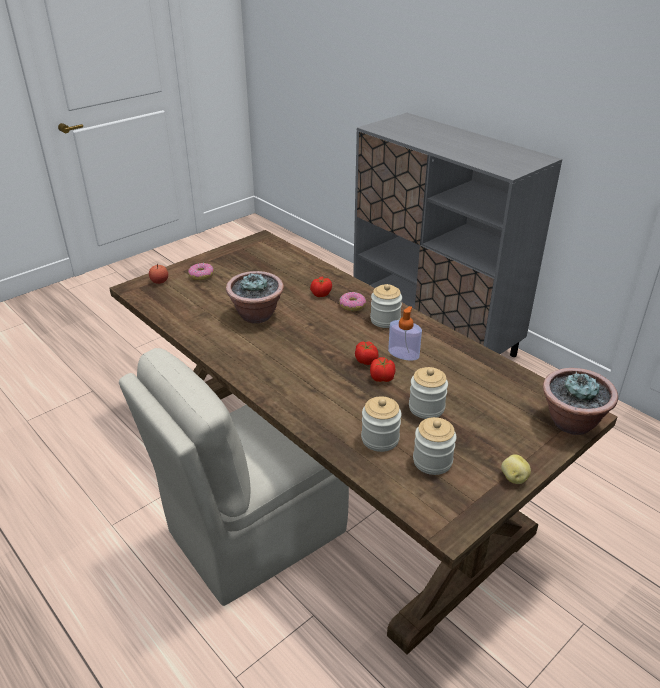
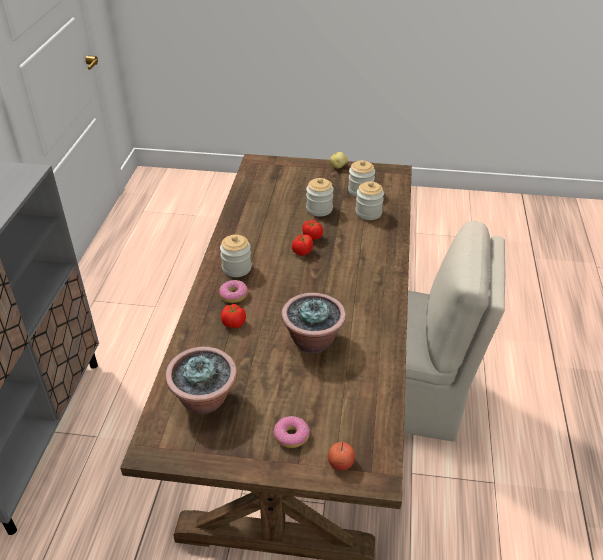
camera: 130 degrees left, 5 degrees up
(403, 353) = (272, 240): soap dispenser -> none
(571, 423) = (269, 163): potted plant -> potted plant (205, 400)

